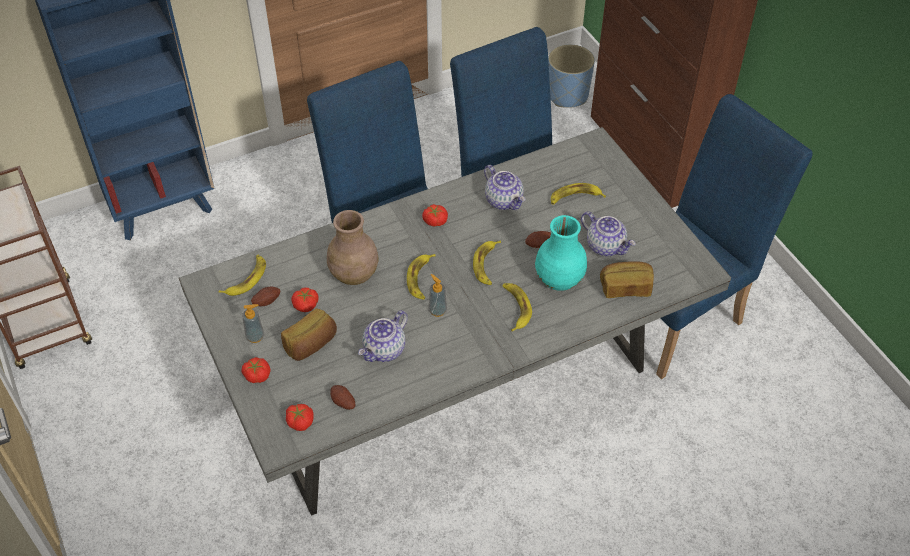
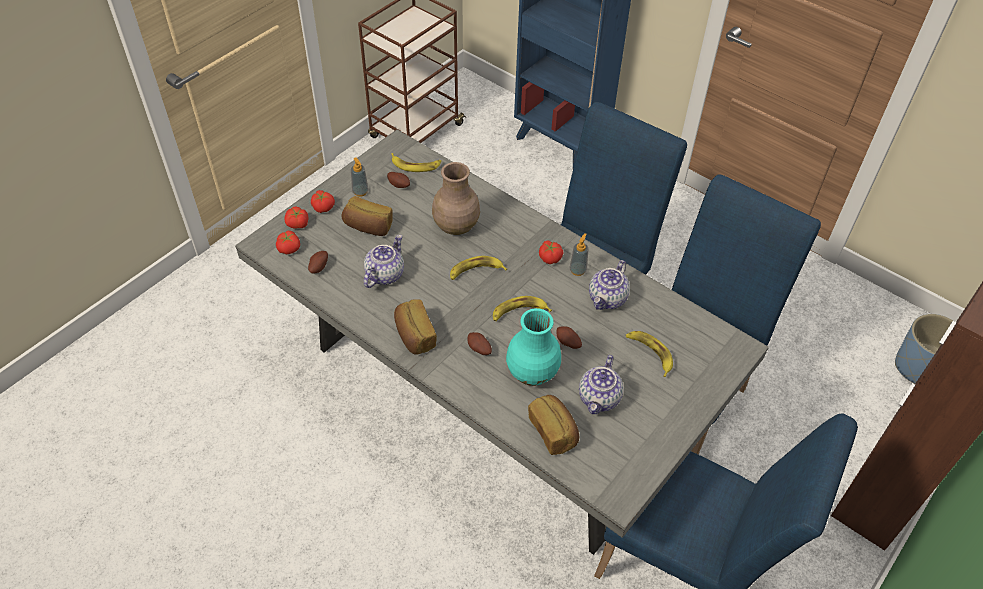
camera: 65 degrees right, 0 degrees up
(306, 305) = (407, 209): tomato -> tomato (297, 224)
(384, 350) = (384, 274): teapot -> teapot turned 105 degrees clockwise
(437, 310) = (446, 294): soap dispenser -> soap dispenser (578, 270)
(475, 350) = (414, 336): none -> bread
(515, 308) = (479, 349): banana -> potato

